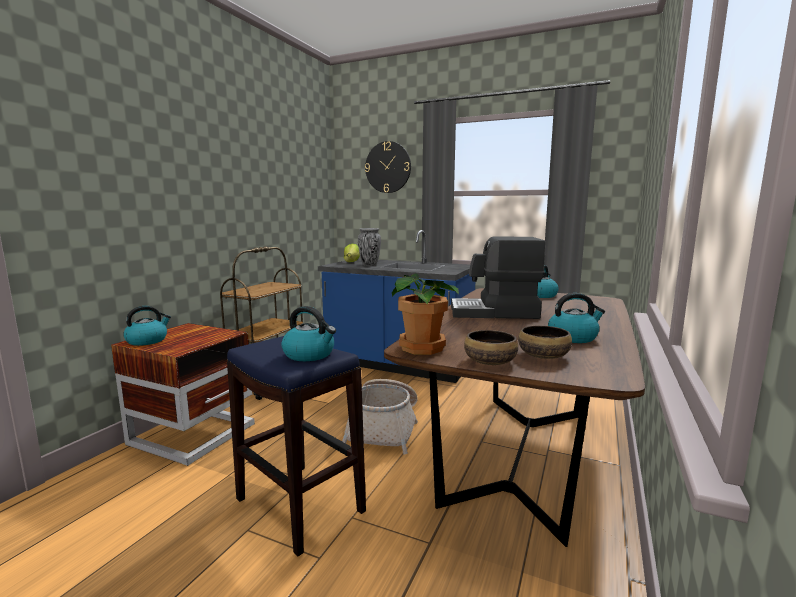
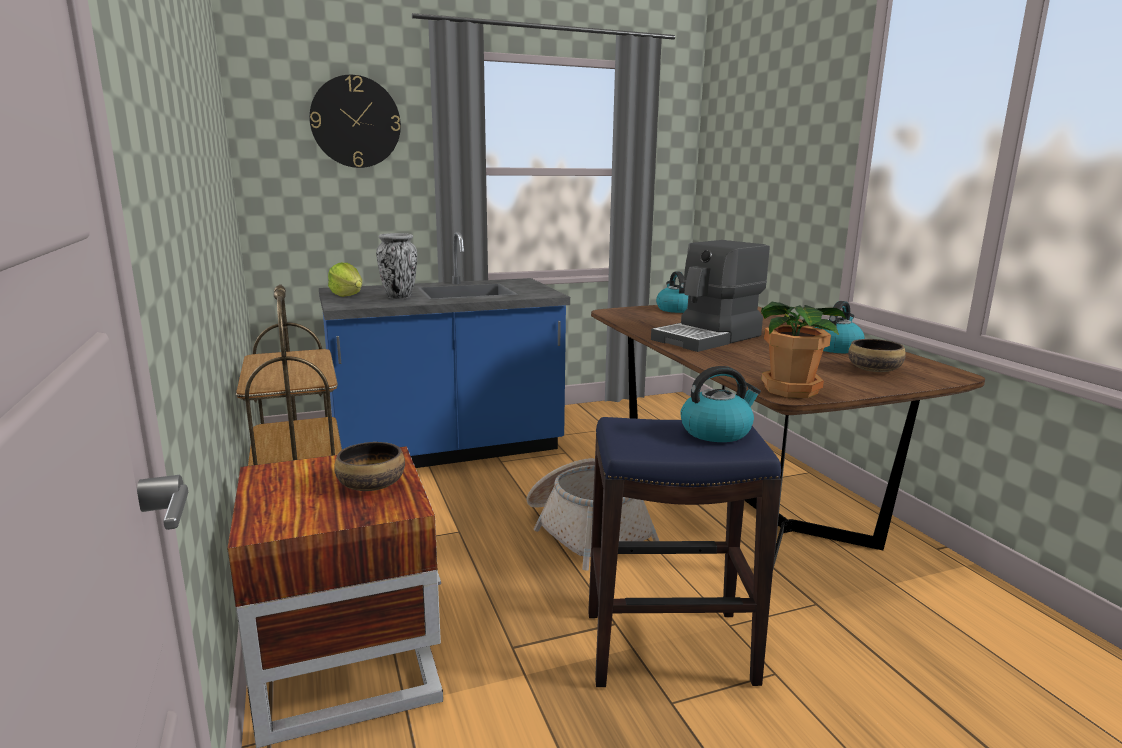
camera: 45 degrees left, 5 degrees up
(147, 340) = (284, 515): kettle -> none
(489, 362) = (867, 386): bowl -> bowl (370, 485)

